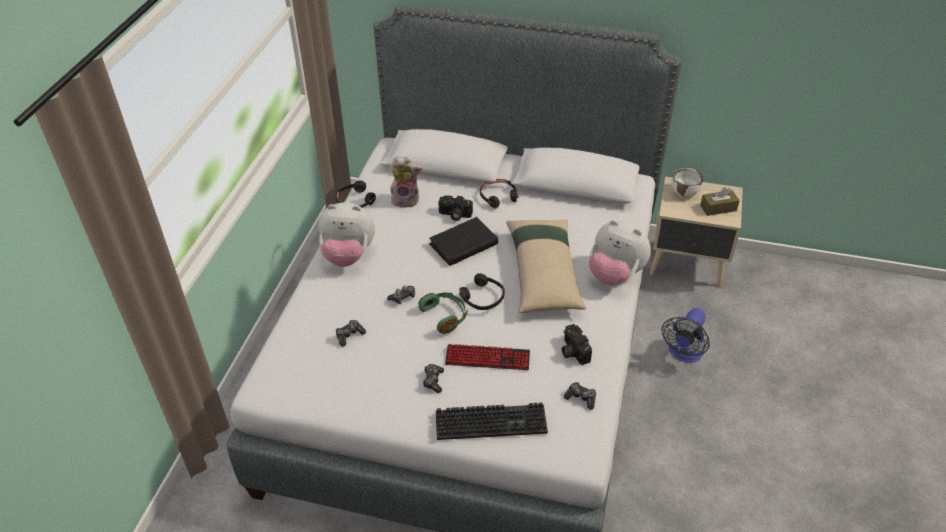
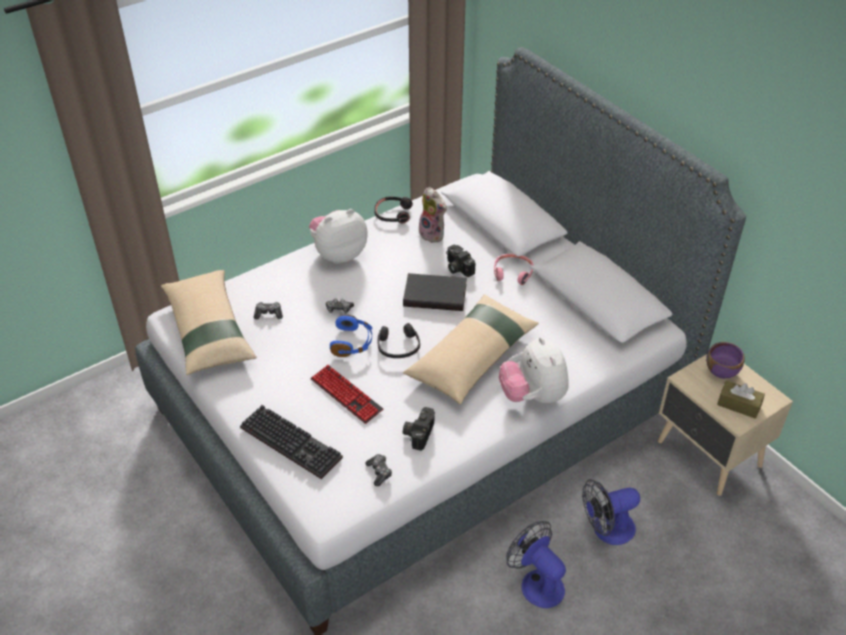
camera: 40 degrees right, 0 degrees up
(310, 381) = (208, 331): none -> beige pillow
(348, 255) = (338, 254): plush toy -> plush toy turned 105 degrees clockwise
(433, 381) = (288, 385): game controller -> none
(445, 316) = (352, 343): green headphones -> blue headphones
(498, 197) = (513, 273): black headphones -> pink headphones
(682, 420) = (536, 582): none -> fan
(684, 192) = (722, 371): white bowl -> purple bowl

